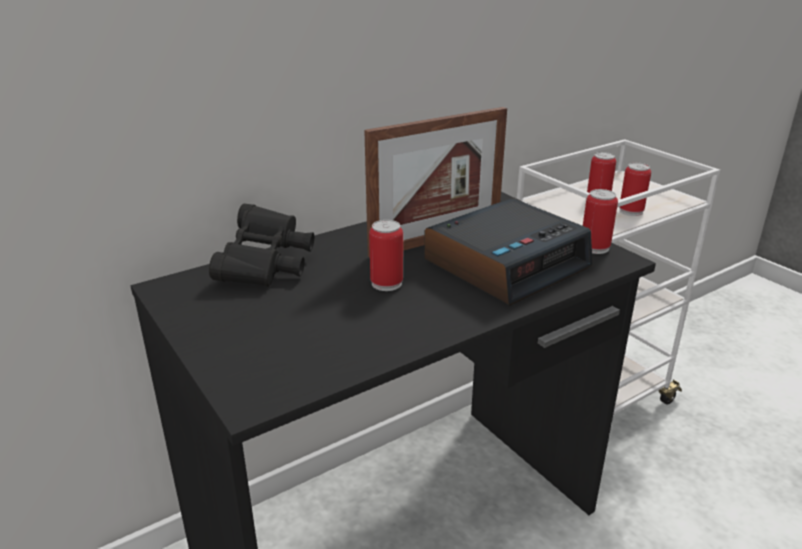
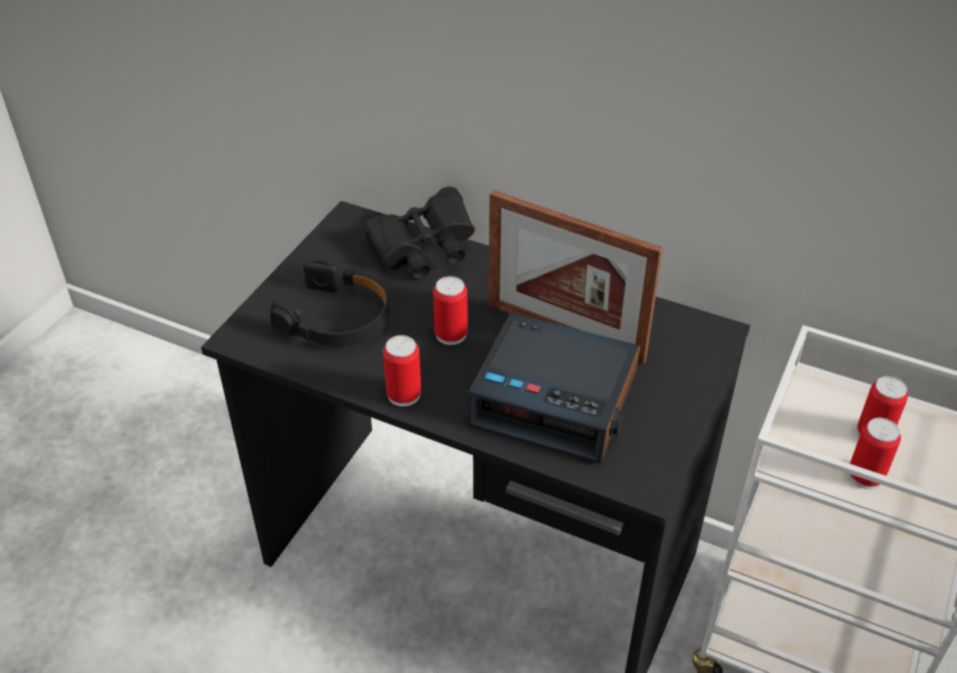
camera: 60 degrees right, 15 degrees up
(298, 332) = (337, 318): none -> black headphones
(594, 247) = (656, 457): can -> can (404, 394)

